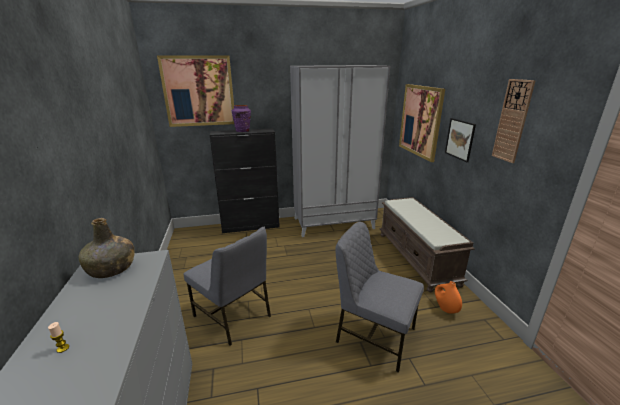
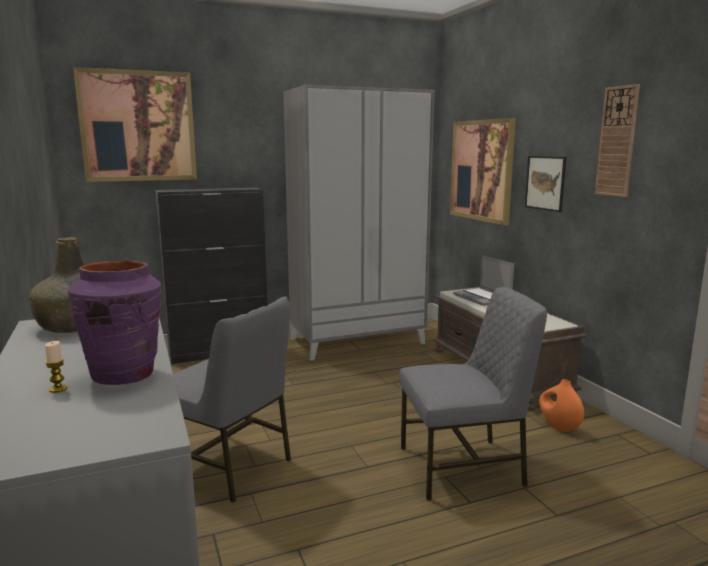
camera: 10 degrees left, 10 degrees down
(242, 131) = (210, 189): purple vase -> purple vase (124, 375)
(374, 335) = (463, 467): grey chair -> grey chair turned 150 degrees clockwise
(411, 209) = (483, 298): none -> laptop

